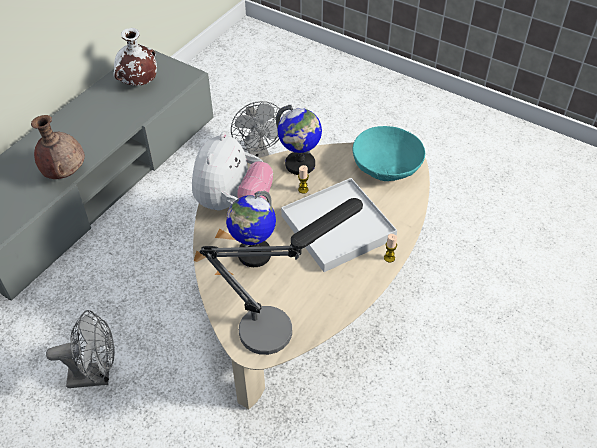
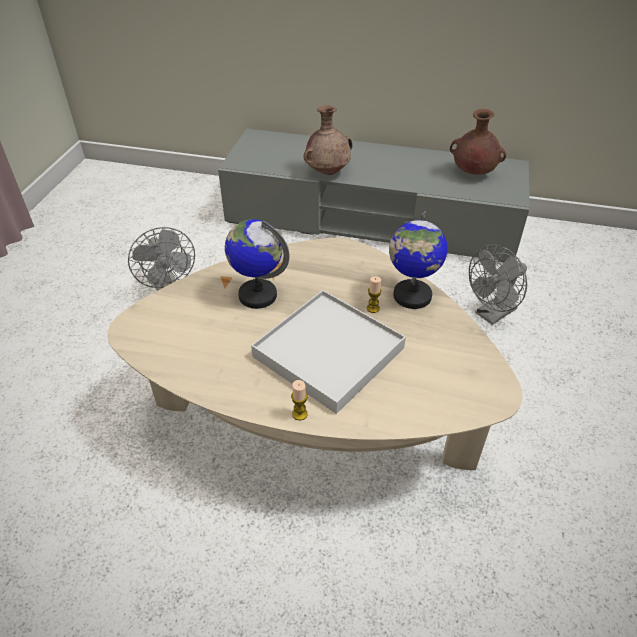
camera: 70 degrees right, 5 degrees down
(138, 83) = (472, 173): white vase -> brown vase
(233, 202) = (323, 261): plush toy -> none
(280, 324) = (168, 339): table lamp -> none
(387, 166) = (463, 376): turquoise bowl -> none

